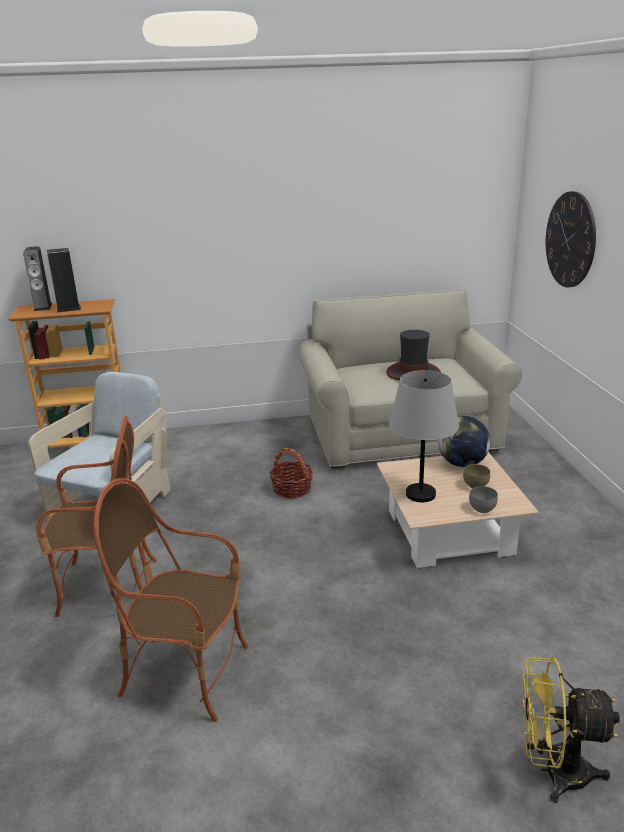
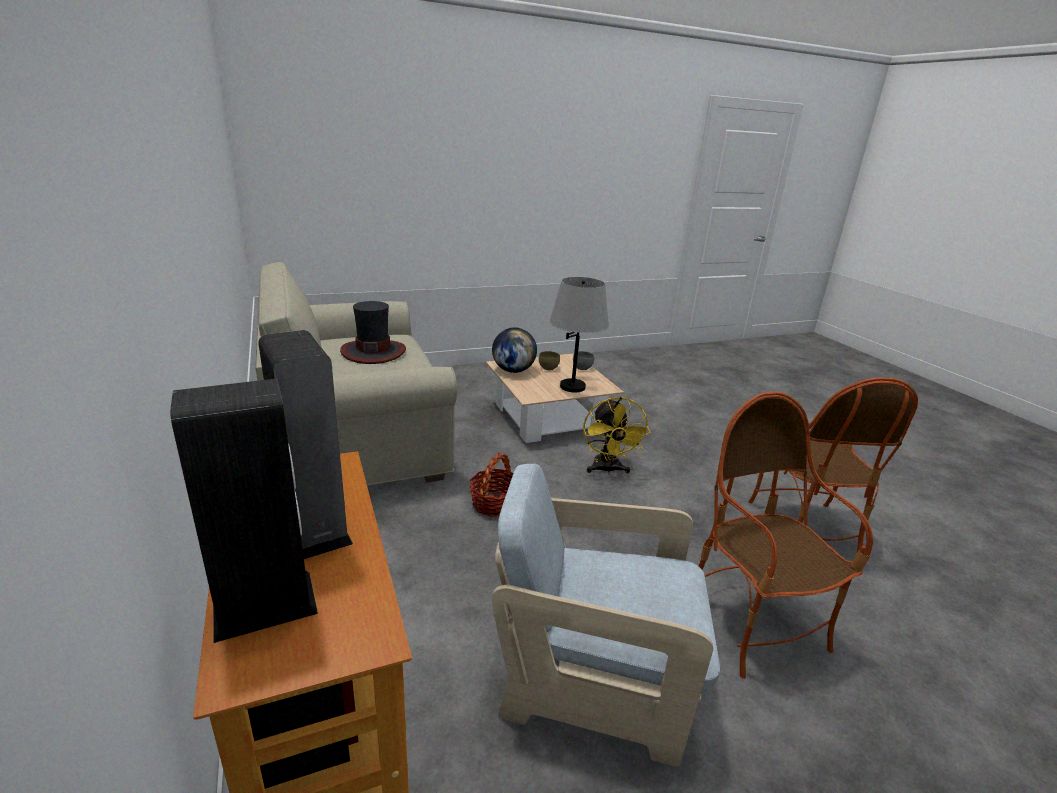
camera: 105 degrees left, 0 degrees up
(554, 772) = (741, 401): yellow fan -> yellow fan (607, 470)
(570, 240) = (371, 177): wall clock -> none

